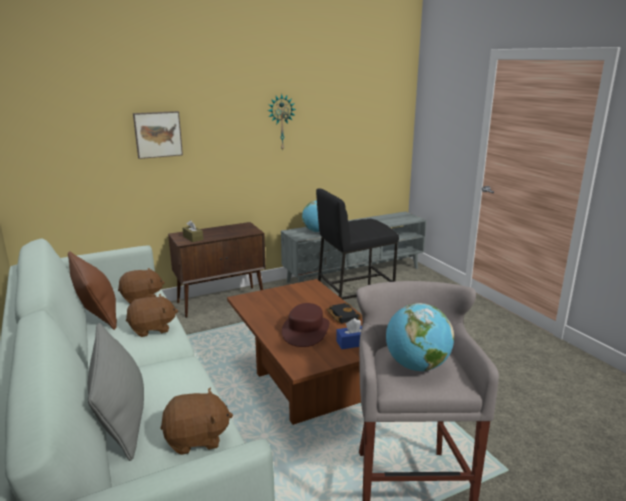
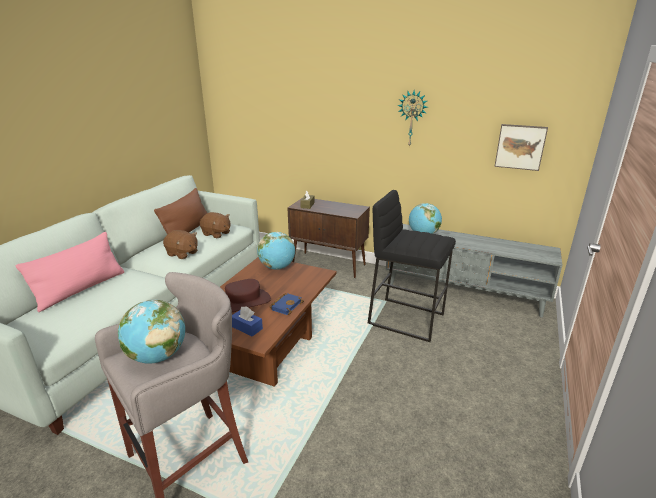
camera: 50 degrees right, 5 degrees up
(121, 414) = (81, 289): grey pillow -> pink pillow
(158, 134) = (303, 115): picture -> picture (520, 146)
(197, 439) = (68, 321): brown plush toy -> none
(267, 297) = (277, 267): none -> globe
(342, 315) = (286, 305): black book -> blue book

